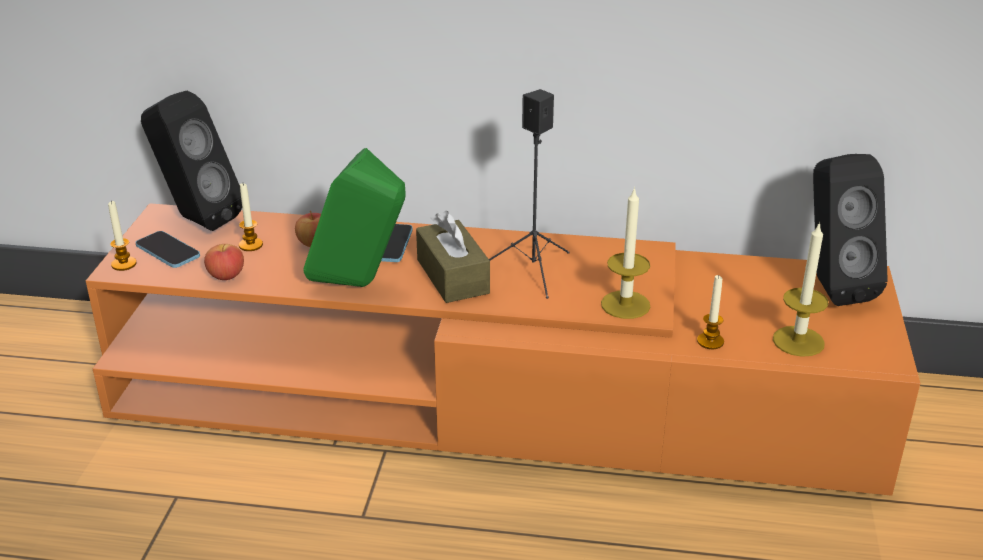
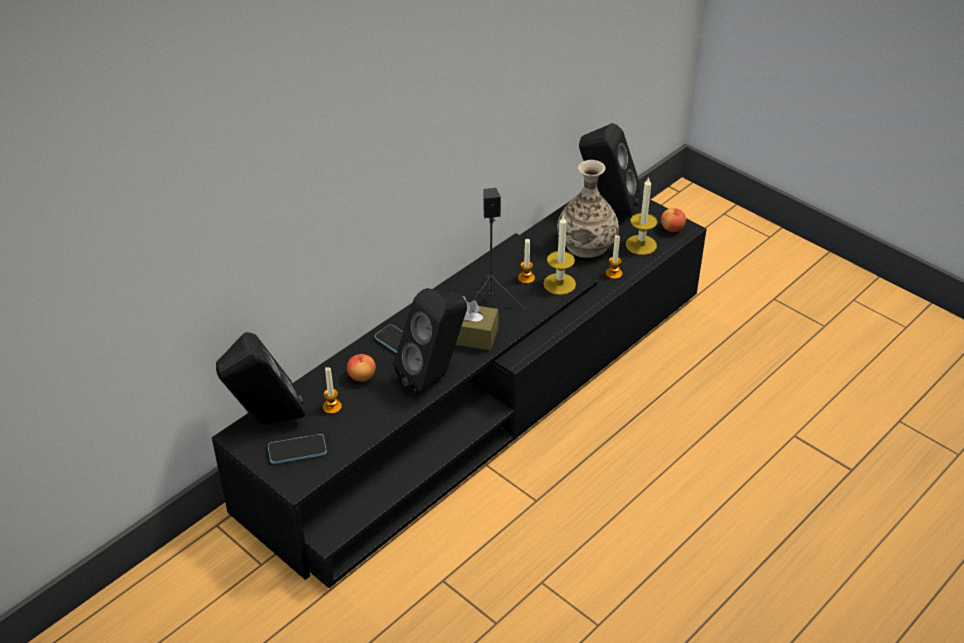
camera: 55 degrees left, 10 degrees up
(124, 264) = (292, 478): candle -> candle (526, 278)
(226, 276) = (360, 433): apple -> apple (672, 228)
(360, 285) = (434, 377): green speaker -> black speaker
(491, 399) = (481, 396): orange tv stand -> black tv stand
(735, 300) = (586, 244): none -> vase

